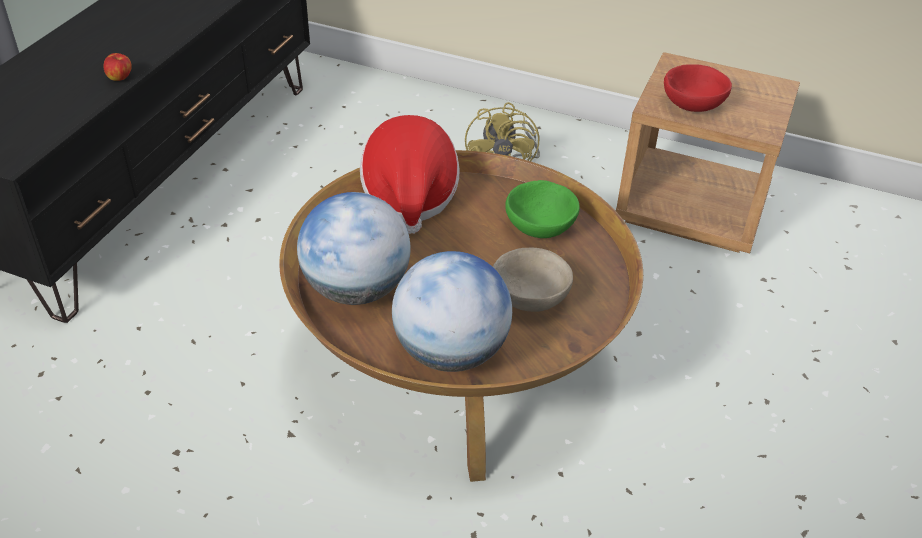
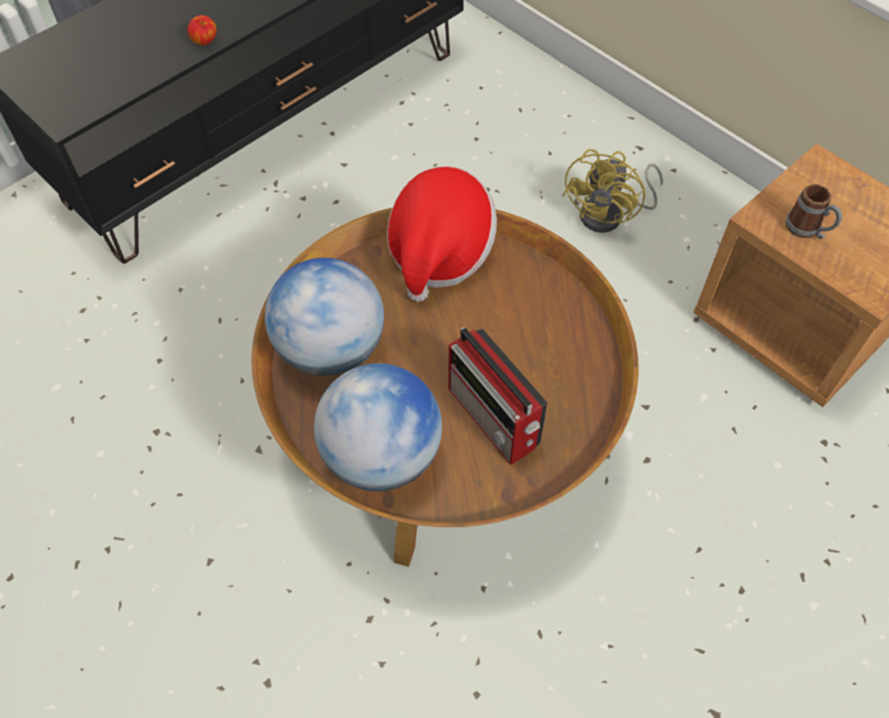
camera: 25 degrees right, 15 degrees up
(530, 298) = (494, 419): beige bowl -> radio
(540, 228) = (552, 335): green bowl -> none
(693, 105) = (807, 230): red bowl -> mug

